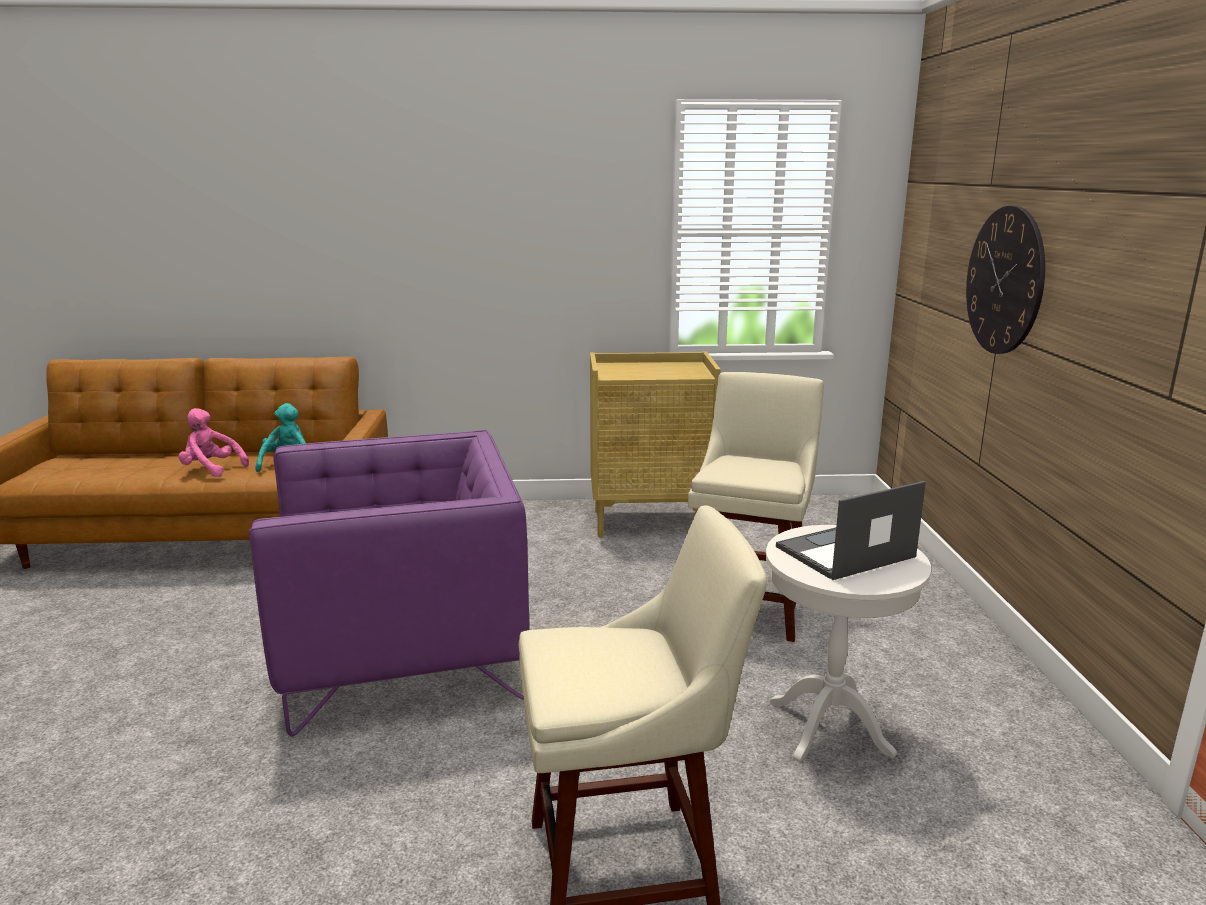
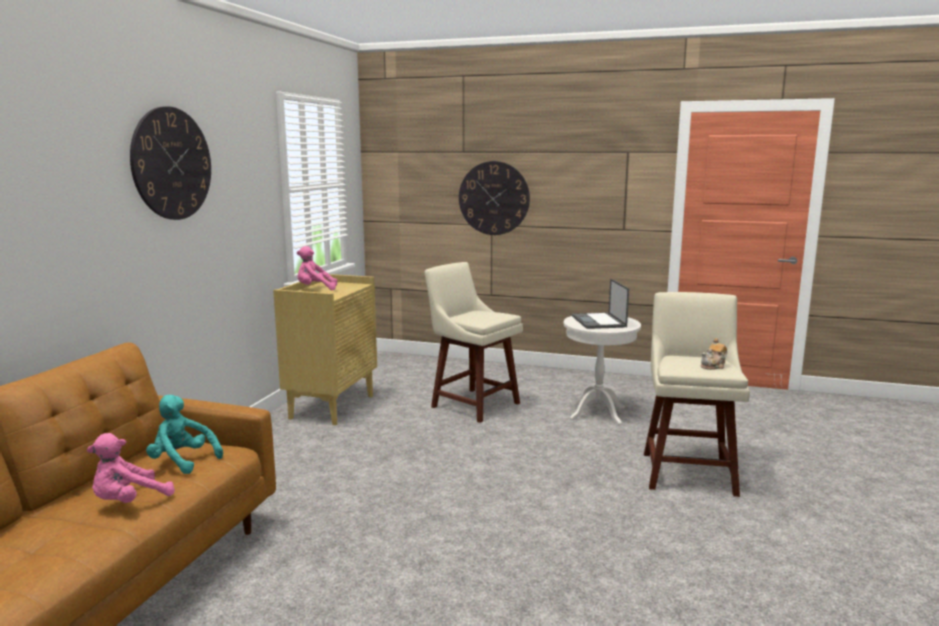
camera: 70 degrees left, 5 degrees down
(404, 657) = (457, 511): purple armchair -> none
(465, 193) = (172, 164): none -> wall clock
(593, 679) = (713, 366): none -> teapot
(650, 366) = (315, 289): none -> pink plush toy

